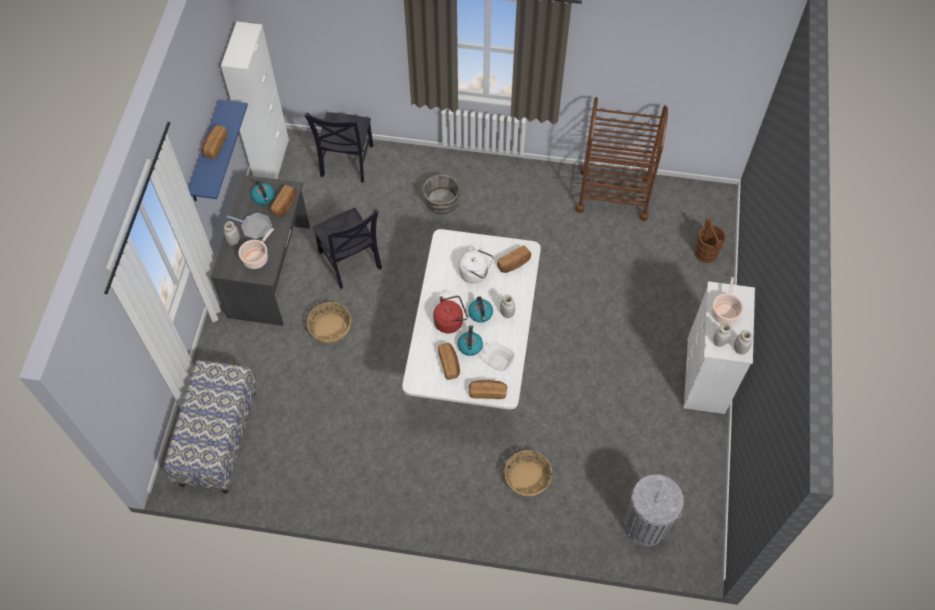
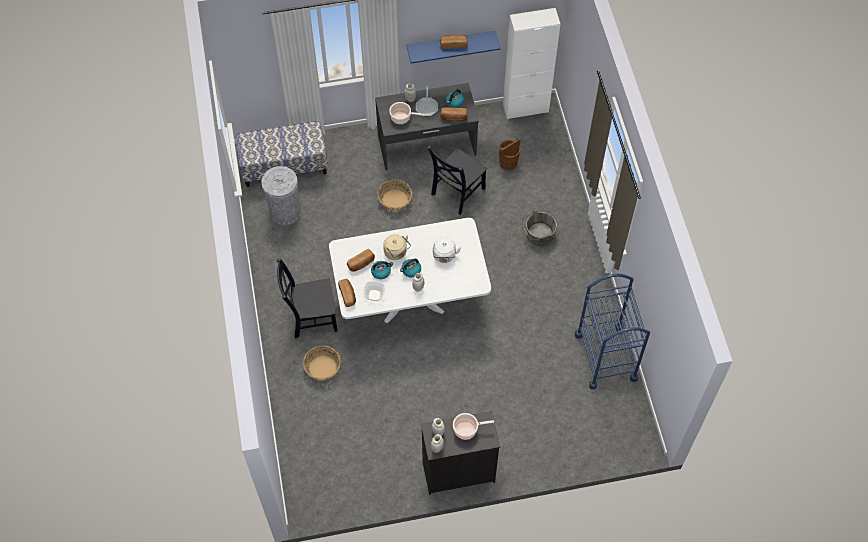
camera: 70 degrees right, 0 degrees up
(346, 162) = (545, 157): black chair -> black chair (311, 317)
(450, 321) = (396, 253): red kettle -> beige kettle
(514, 264) = (464, 279): bread -> none
(613, 194) = (605, 356): brown cart -> blue cart
(645, 525) = (313, 459): grey trash can -> grey trash can (285, 212)
(704, 376) = (457, 471): white dresser -> black dresser
(706, 253) = (578, 444): brown bucket -> brown bucket (508, 163)

